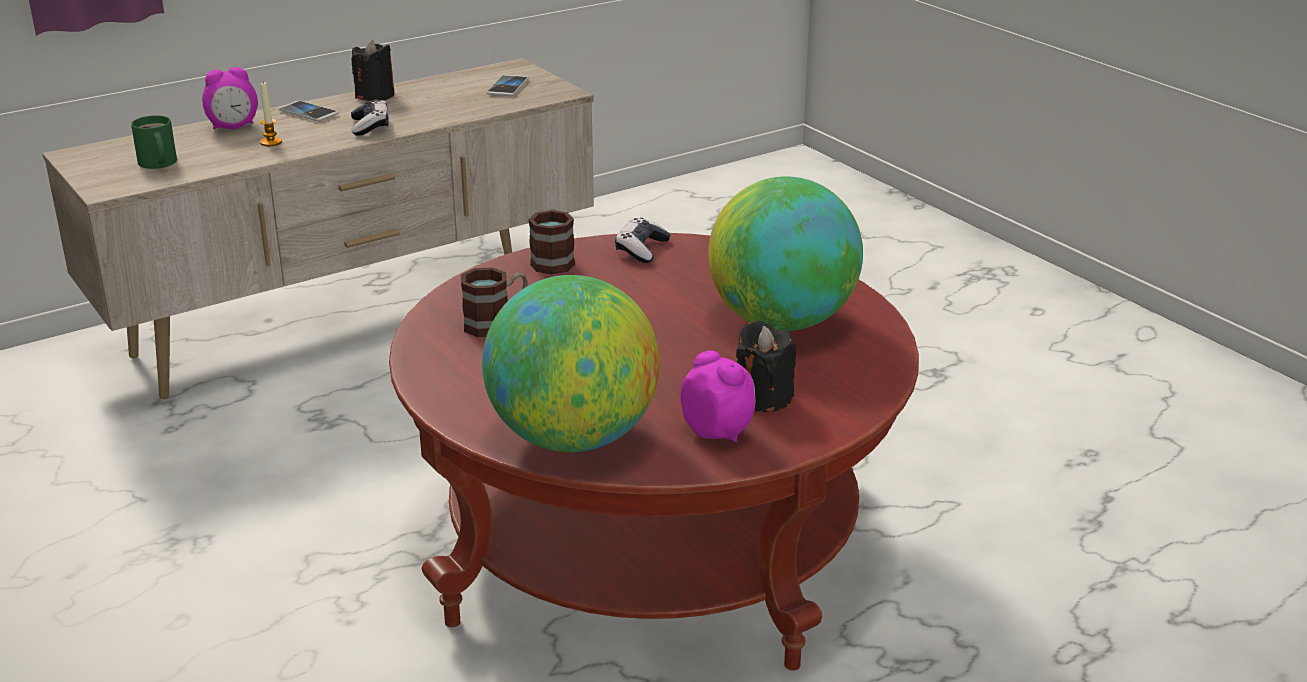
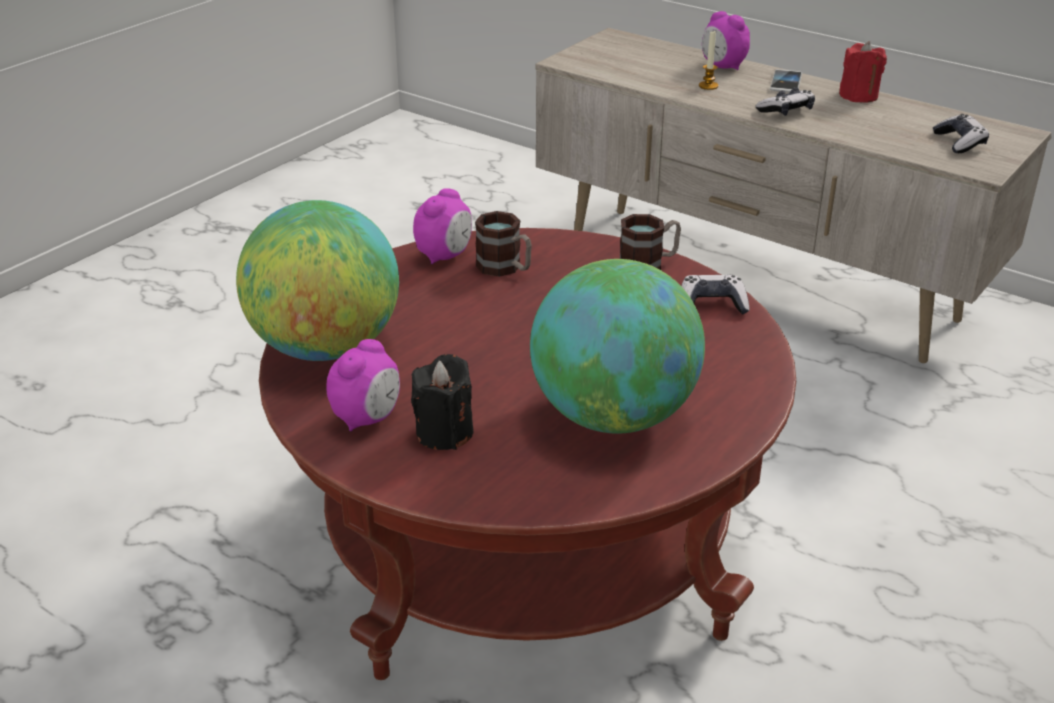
camera: 70 degrees right, 5 degrees up
(157, 163) = (626, 62): green mug -> none
(375, 95) = (858, 96): black candle -> red candle
(441, 349) = (445, 256): none -> alarm clock
(508, 87) = (959, 142): phone -> game controller

